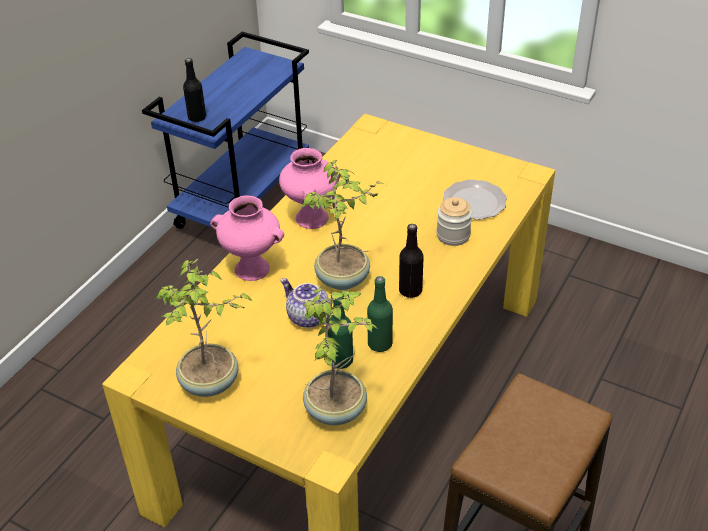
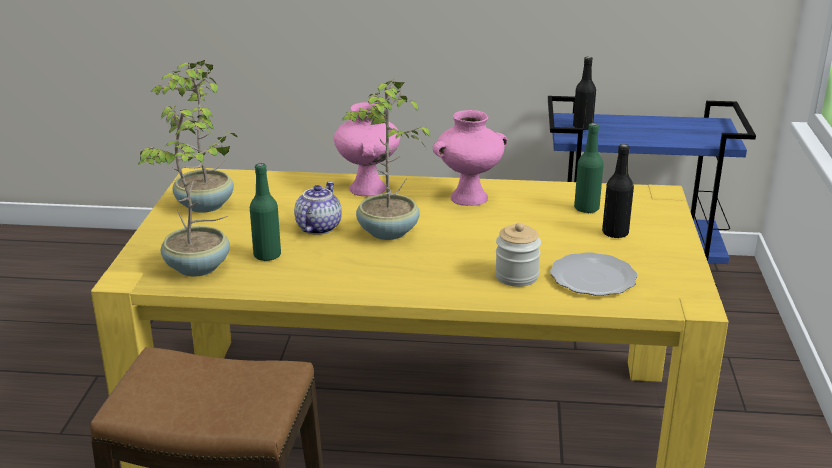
camera: 65 degrees right, 15 degrees down
(380, 344) = (304, 270): green bottle -> green bottle (586, 208)
(410, 290) = (399, 270): black bottle -> black bottle (615, 233)

